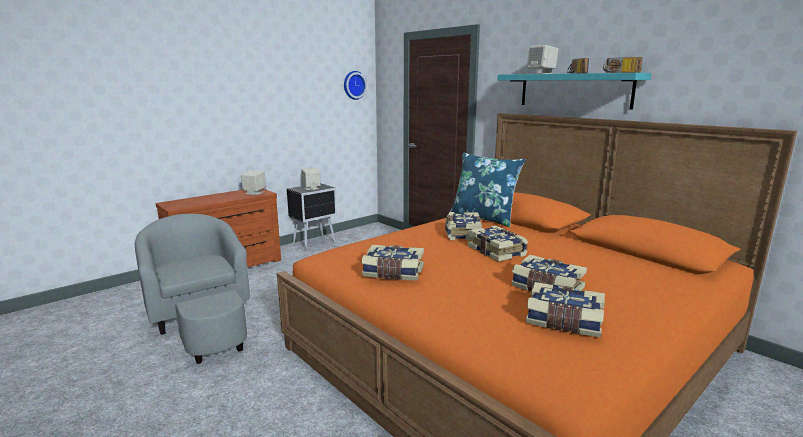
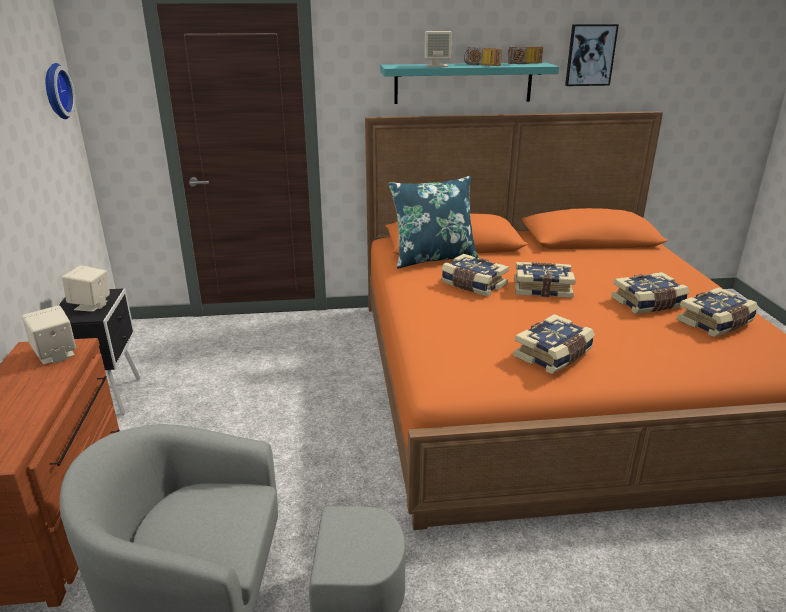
camera: 55 degrees left, 10 degrees up
(702, 65) = (590, 55): none -> picture

